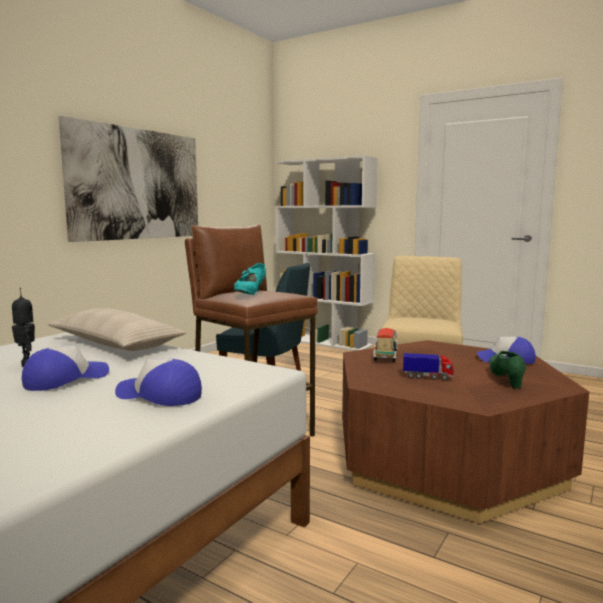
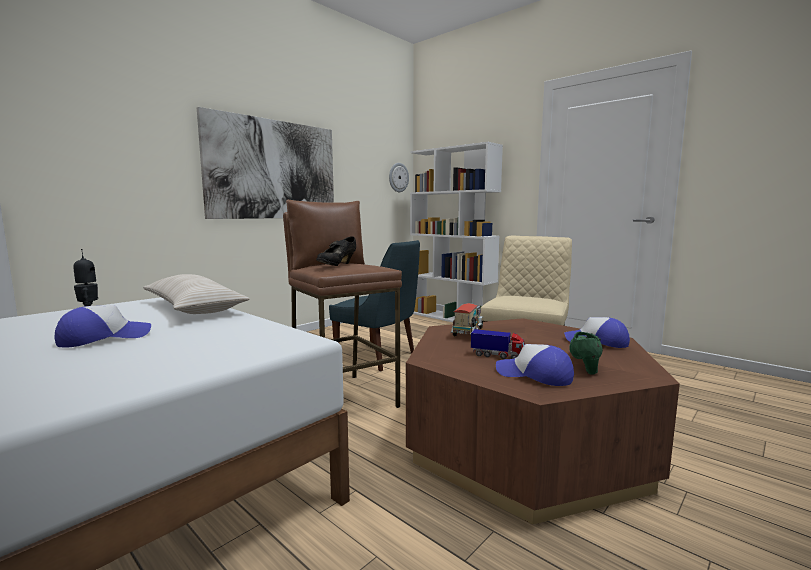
camera: 10 degrees right, 0 degrees up
(159, 396) = (164, 359): cap -> cap (534, 375)
(250, 294) = (337, 266): turquoise shoe -> black shoe
(260, 189) = (398, 177): none -> wall clock

